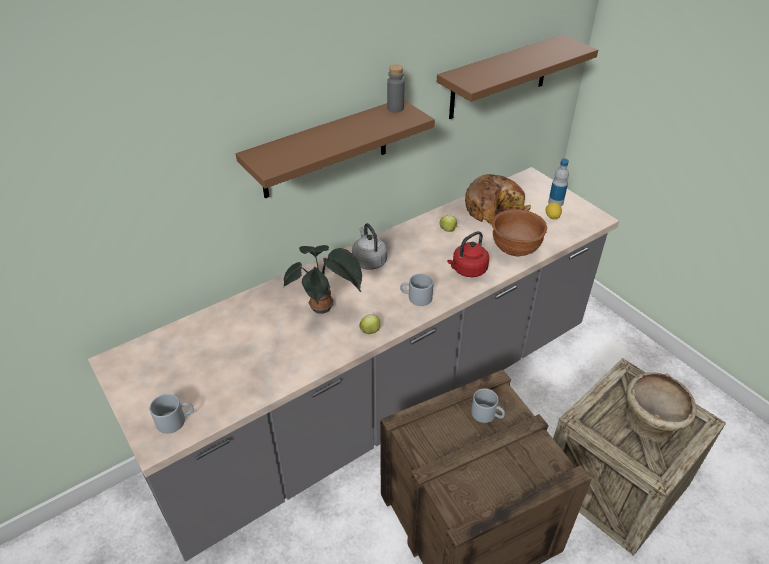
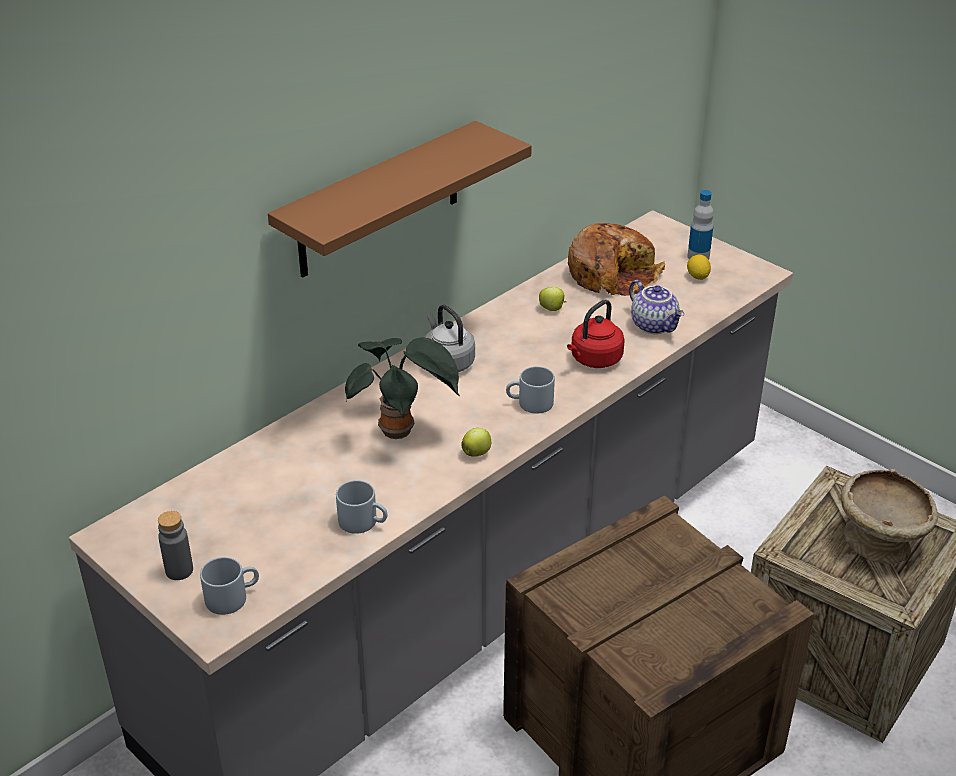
camera: 10 degrees left, 5 degrees down
(395, 108) = (472, 135): grey bottle -> grey bottle (179, 570)
(487, 414) = (656, 555): grey mug -> grey mug (364, 522)
(499, 77) = (600, 82): brown shelf -> none
(515, 249) = (655, 325): brown bowl -> teapot

